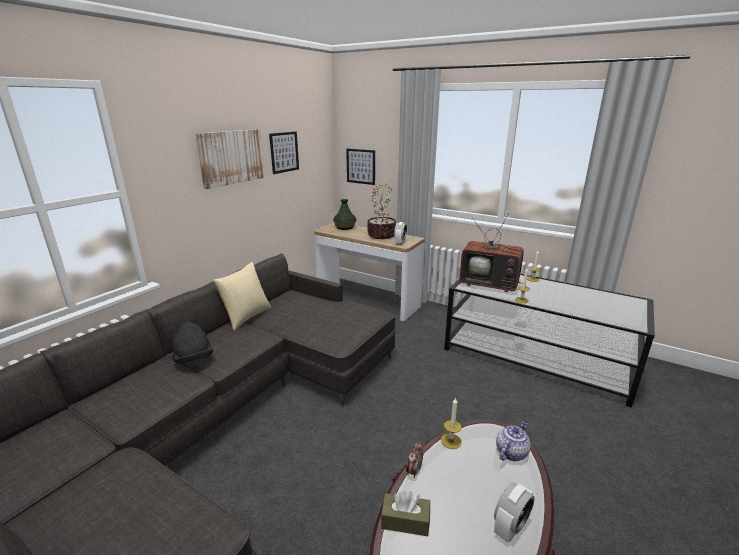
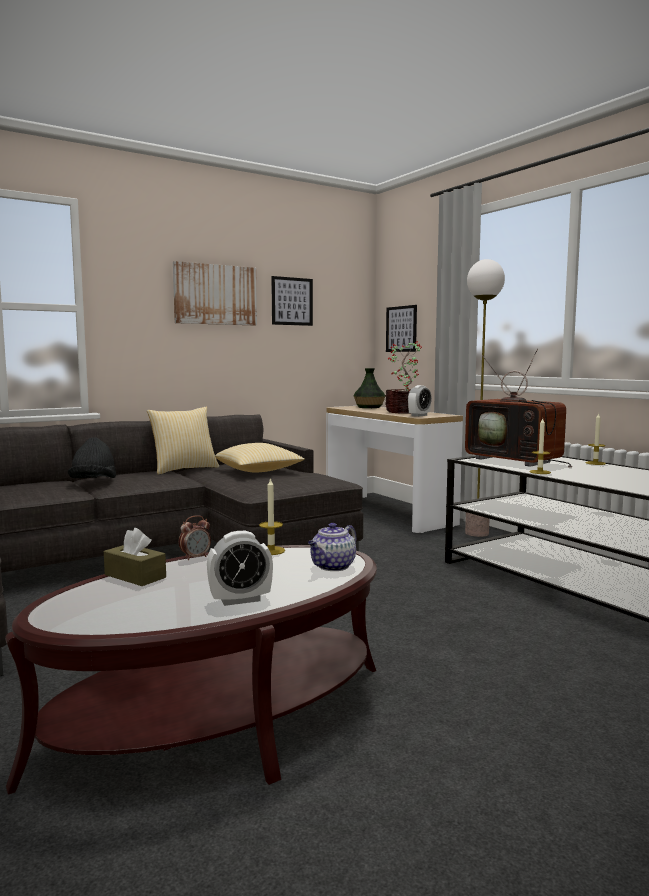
camera: 25 degrees right, 15 degrees down
(309, 310) = (258, 471): none -> pillow
(437, 313) = (477, 533): none -> floor lamp
(511, 452) = (332, 567): teapot -> teapot turned 150 degrees clockwise

